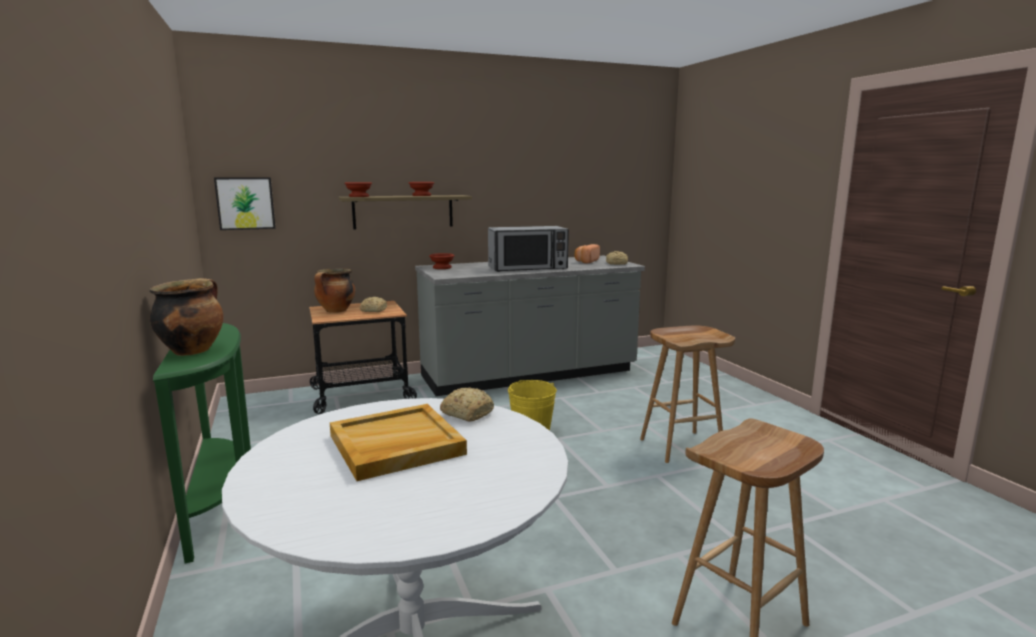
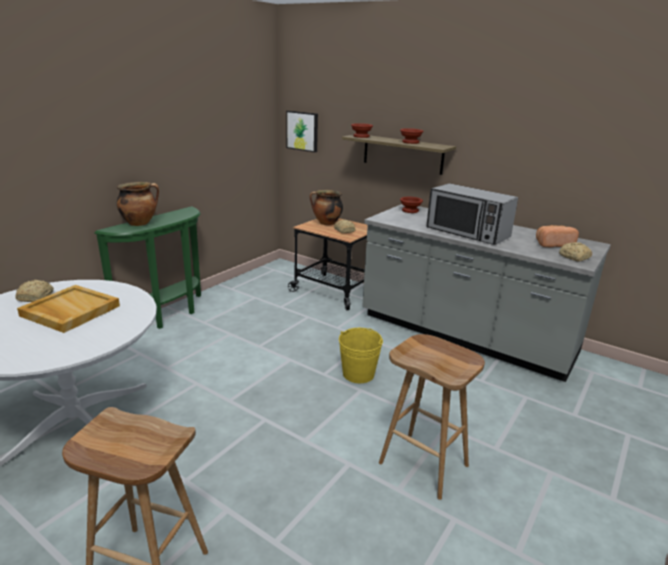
camera: 55 degrees right, 10 degrees up
(467, 413) = (131, 315): bread -> bread (36, 297)

